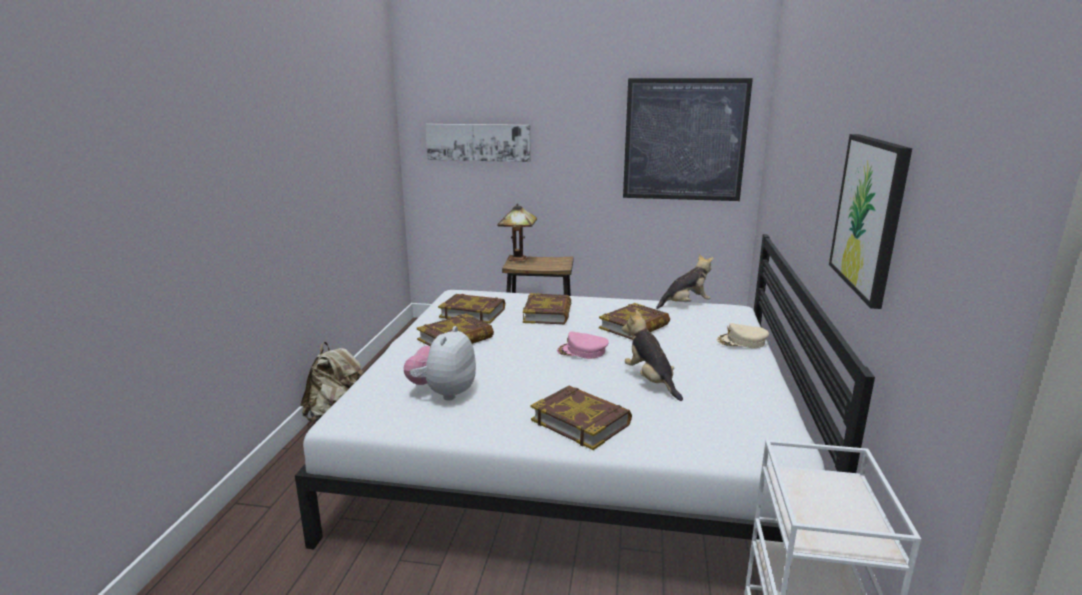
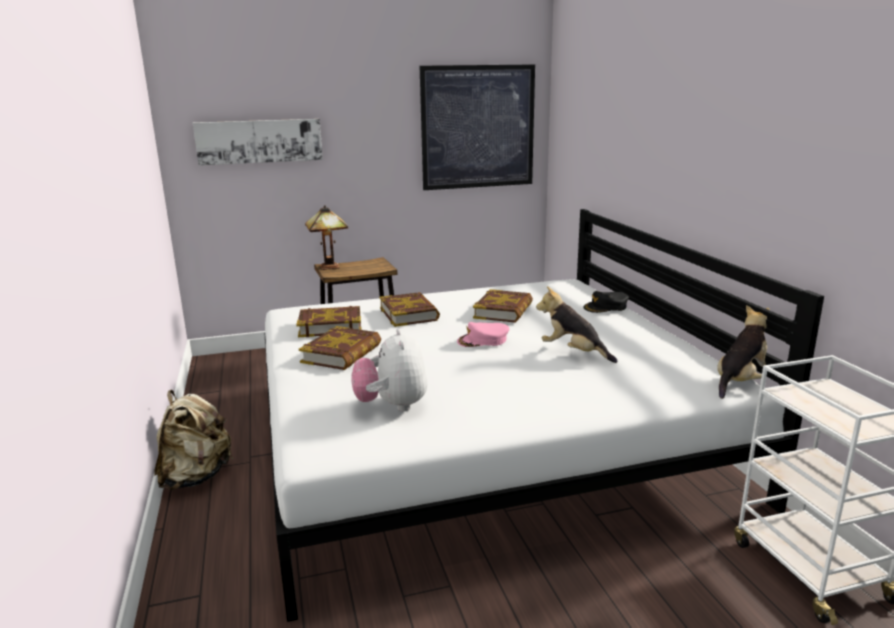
camera: 25 degrees left, 0 degrees up
(581, 422) = (554, 399): book -> none
(685, 304) = (524, 285): plush toy -> plush toy (740, 381)
(742, 341) = (606, 307): beige cap -> black cap
(869, 215) = (772, 165): picture -> none

